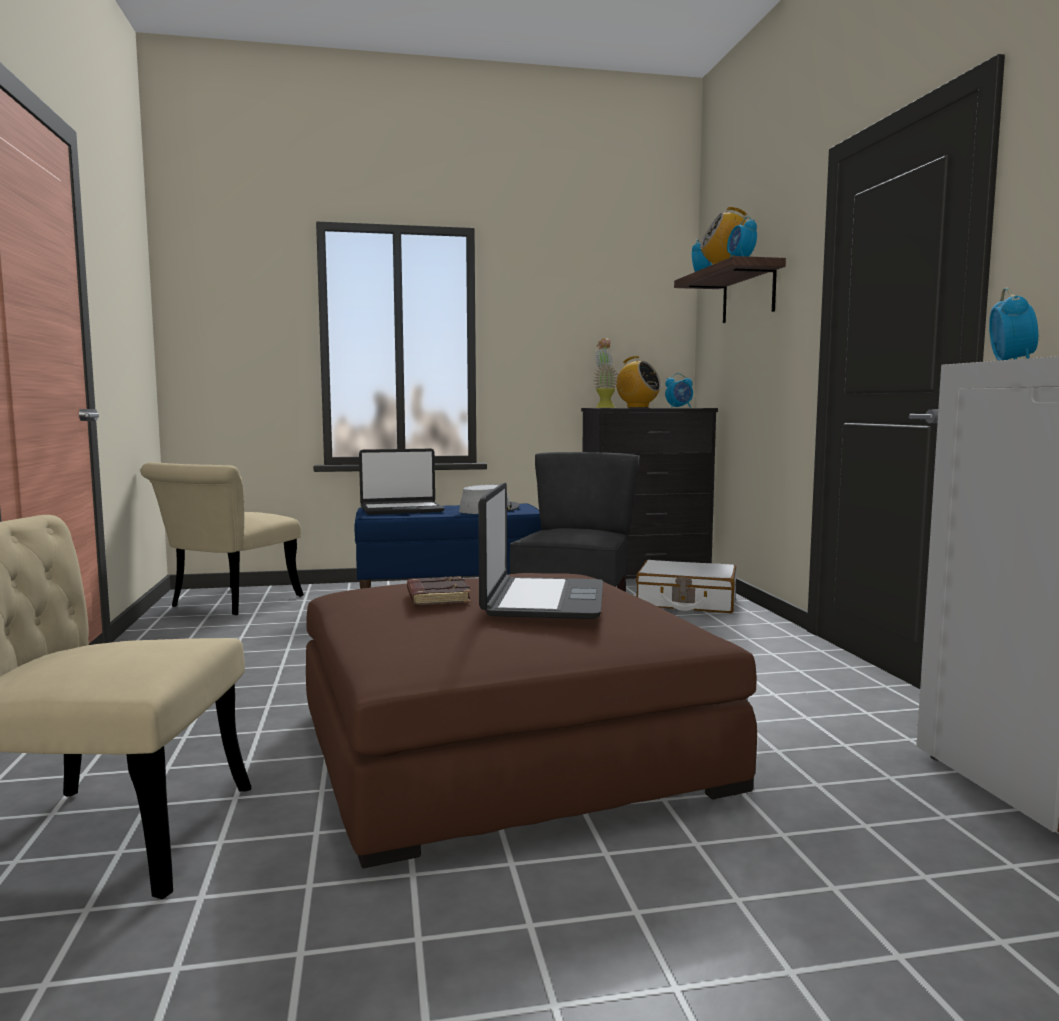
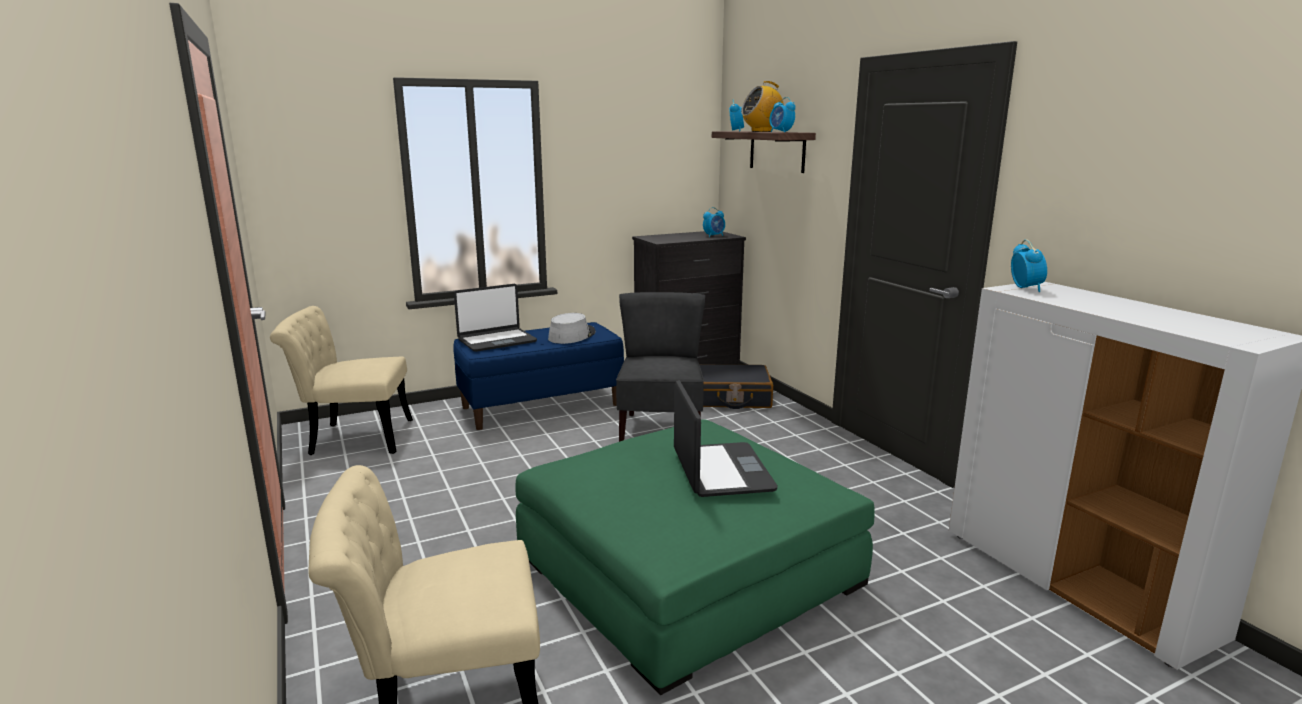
camera: 15 degrees left, 10 degrees up
(227, 603) = (352, 438): beige chair -> beige chair turned 75 degrees clockwise
(436, 597) = (641, 476): brown book -> none
(505, 747) = (687, 570): brown ottoman -> green ottoman
(604, 407) = (655, 239): potted plant -> none
(637, 407) = (679, 235): radio -> none
(686, 602) = (732, 398): white suitcase -> black suitcase

